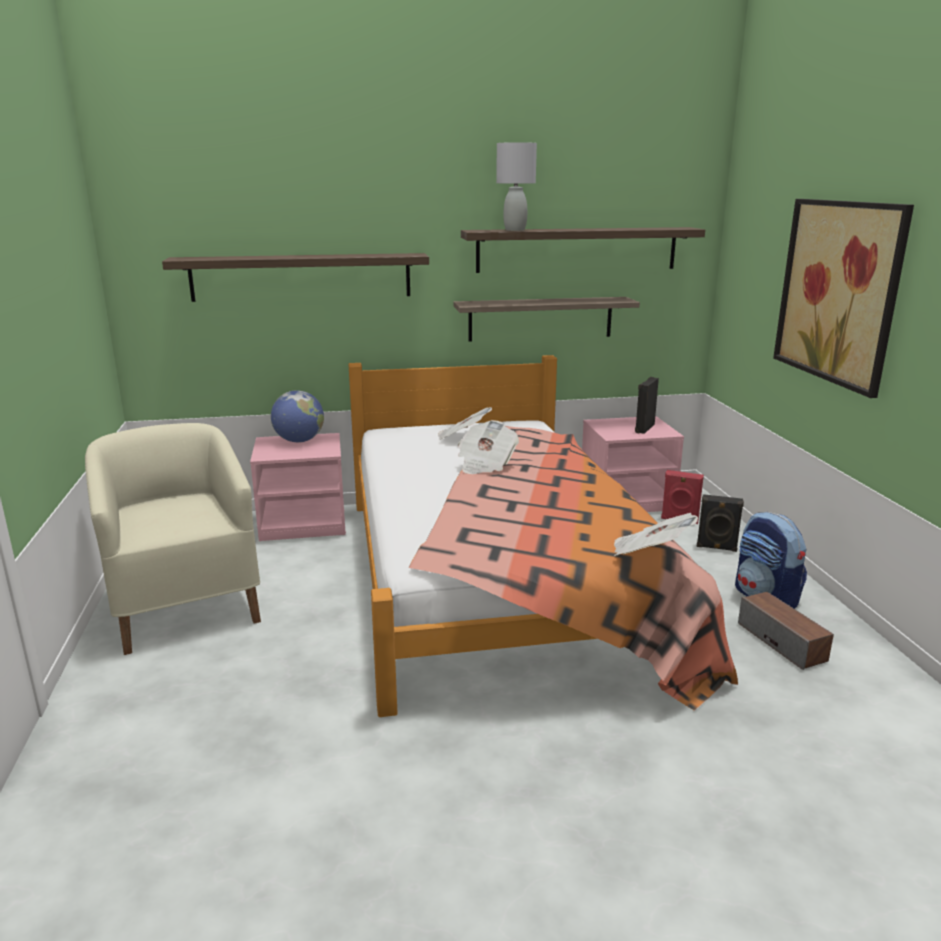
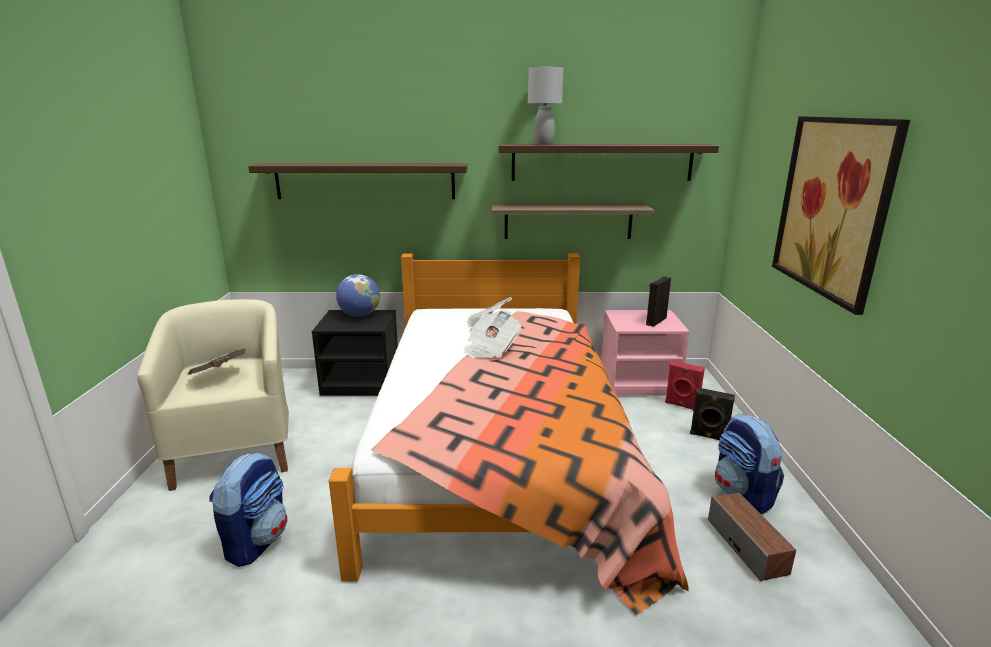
camera: 10 degrees right, 0 degrees up
(262, 692) = (257, 541): none -> backpack
(304, 523) = (362, 382): pink nightstand -> black nightstand
(649, 554) = (601, 457): newspaper -> newspaper (219, 376)

